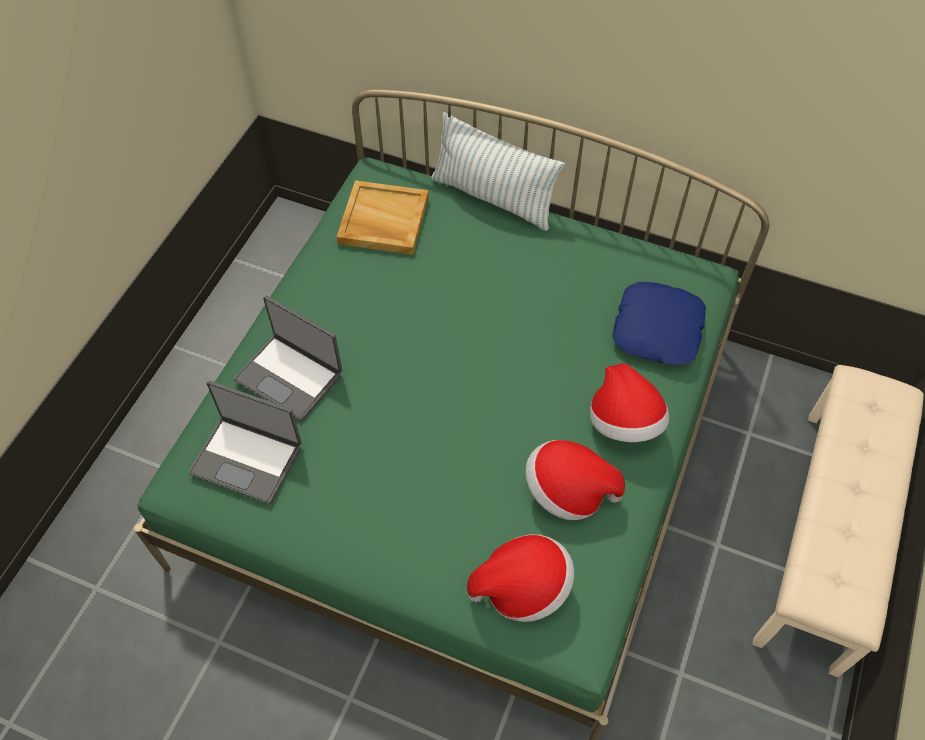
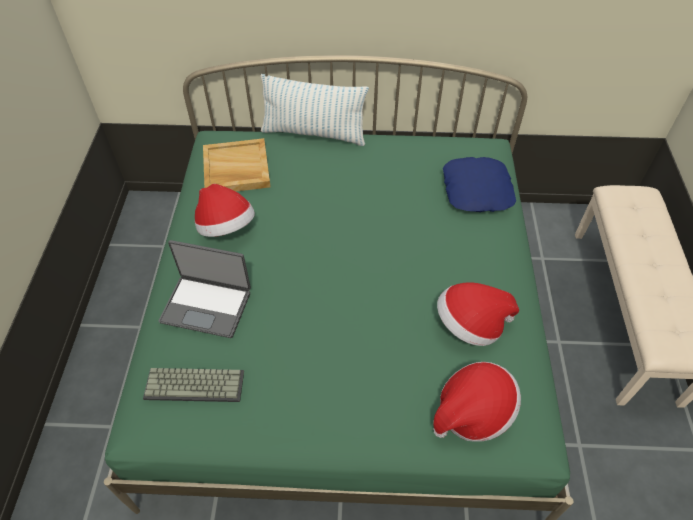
camera: 20 degrees left, 5 degrees down
(248, 458) = (196, 383): laptop -> keyboard
(624, 421) = (486, 261): hat -> hat (226, 227)

